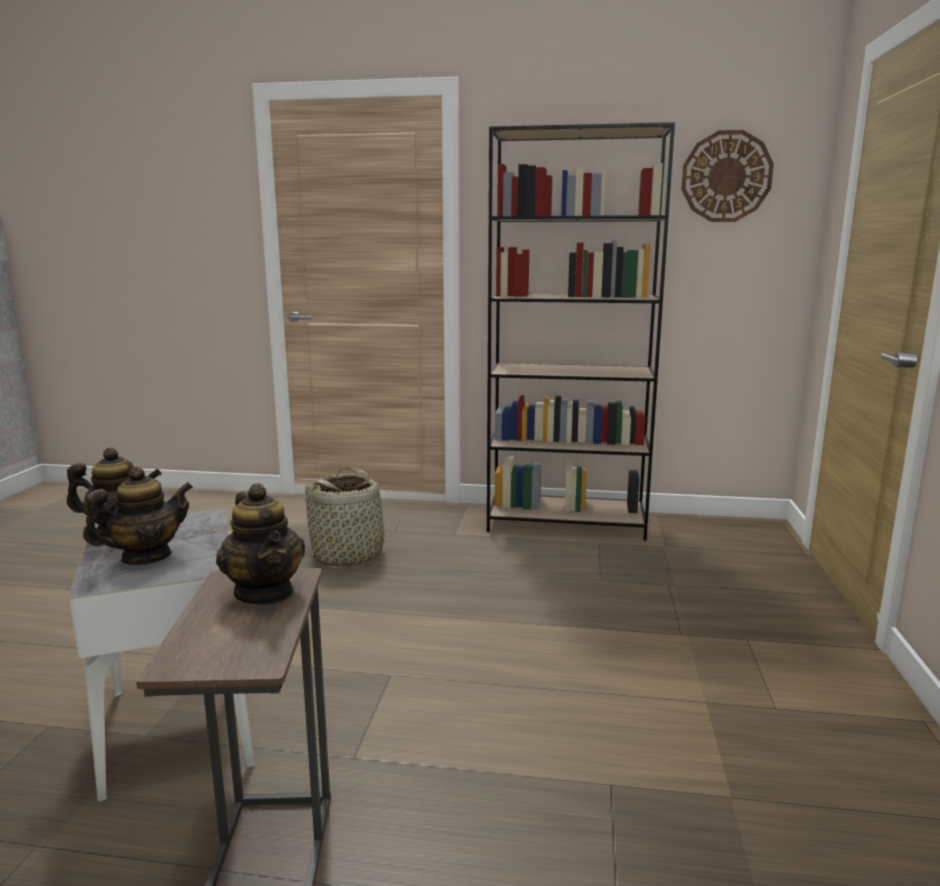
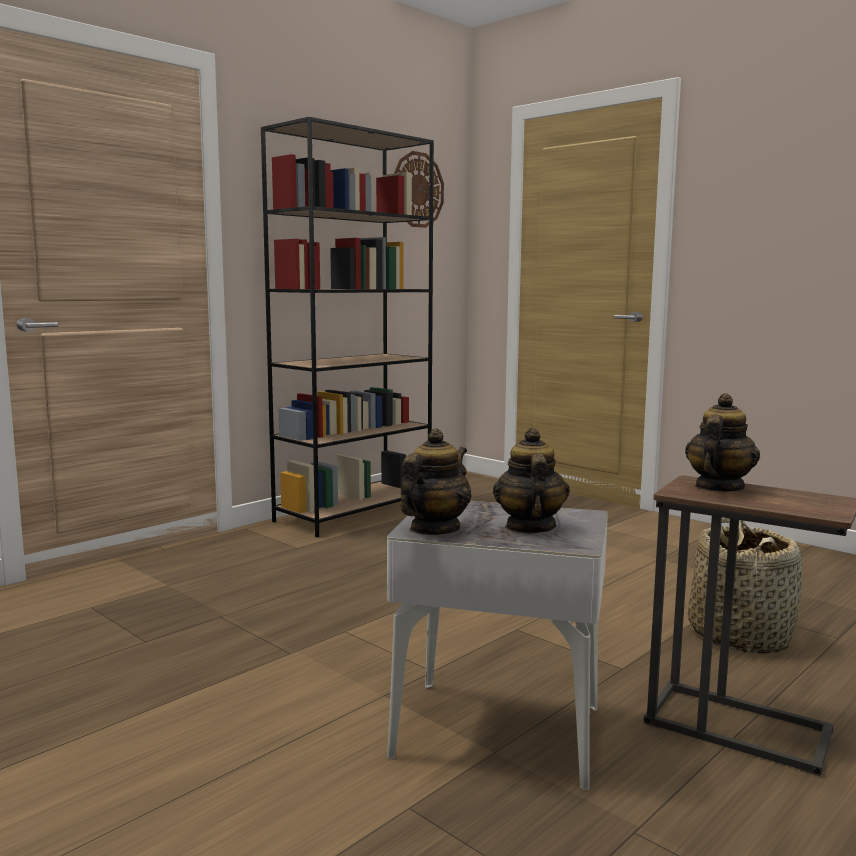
camera: 55 degrees left, 5 degrees down
(265, 592) = (718, 488): teapot -> teapot turned 60 degrees counterclockwise
(349, 554) = (255, 592): basket -> basket (739, 635)

